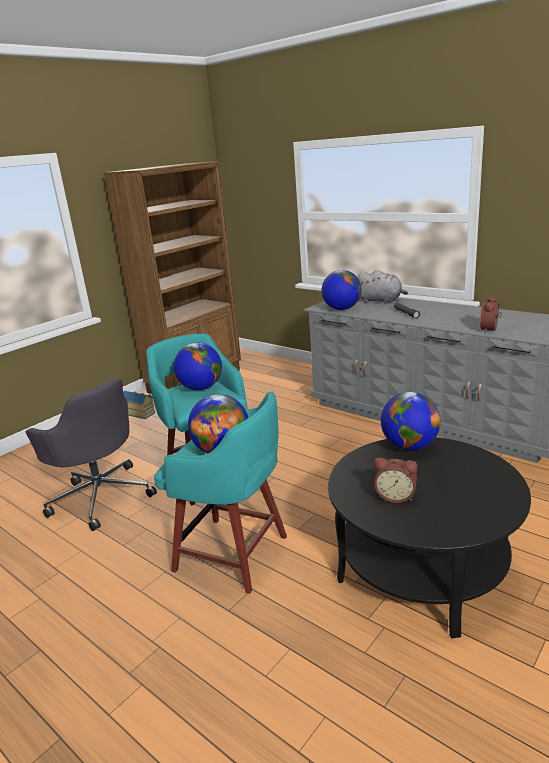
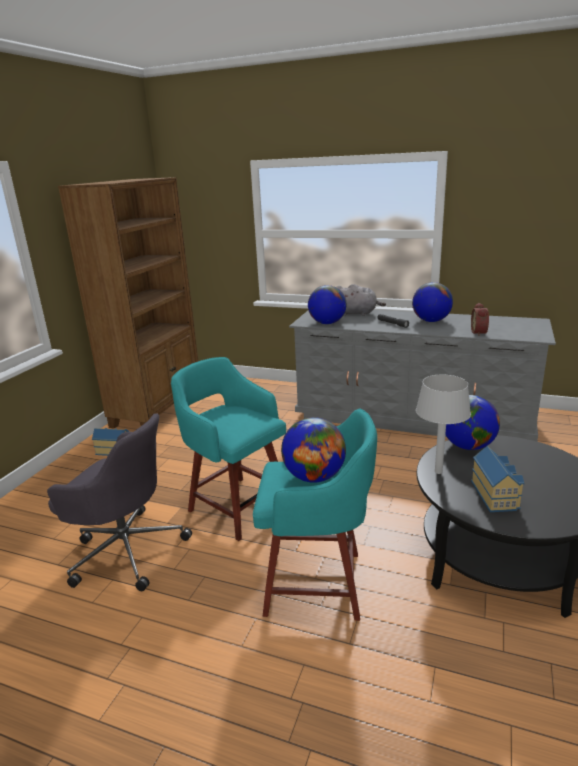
camera: 20 degrees left, 0 degrees up
(201, 388) = (231, 414): globe -> globe (431, 321)
(357, 466) = (438, 472): none -> grey table lamp
(395, 496) = (496, 494): alarm clock -> toy house

